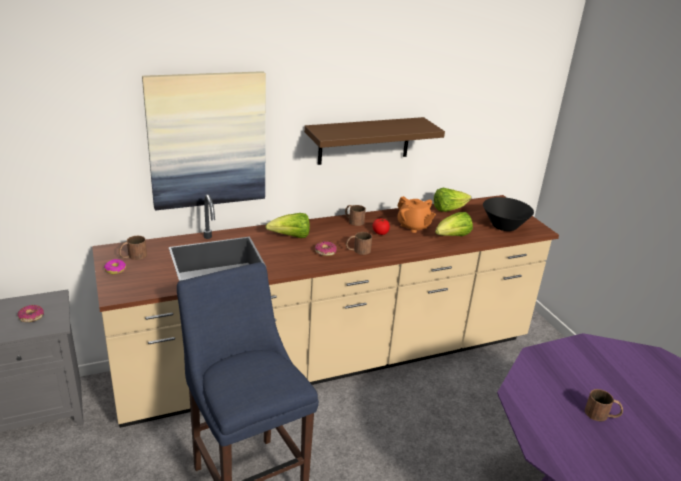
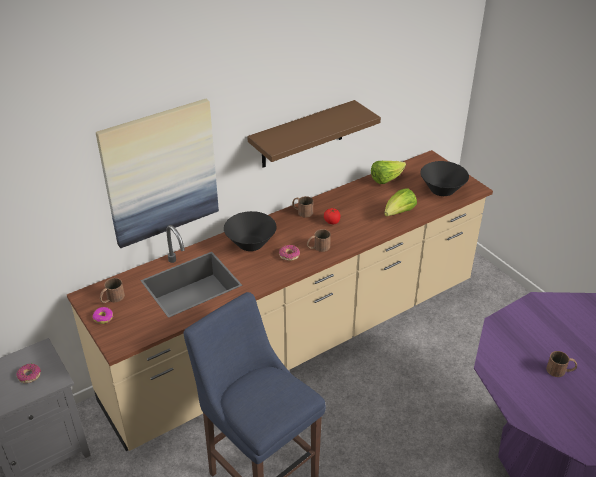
camera: 10 degrees left, 10 degrees up
(291, 237) = (251, 244): lettuce -> black bowl
(413, 226) = (360, 207): orange teapot -> none

